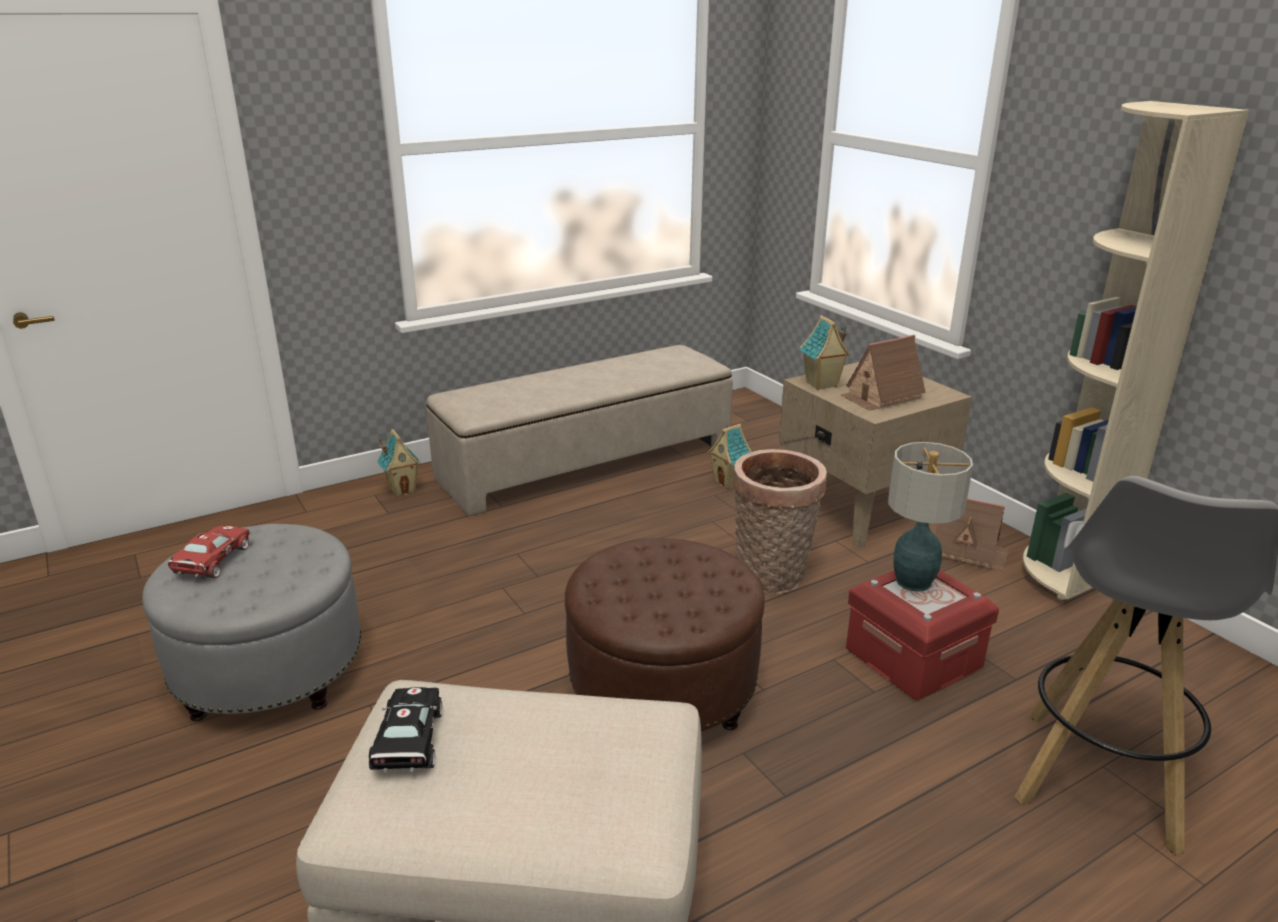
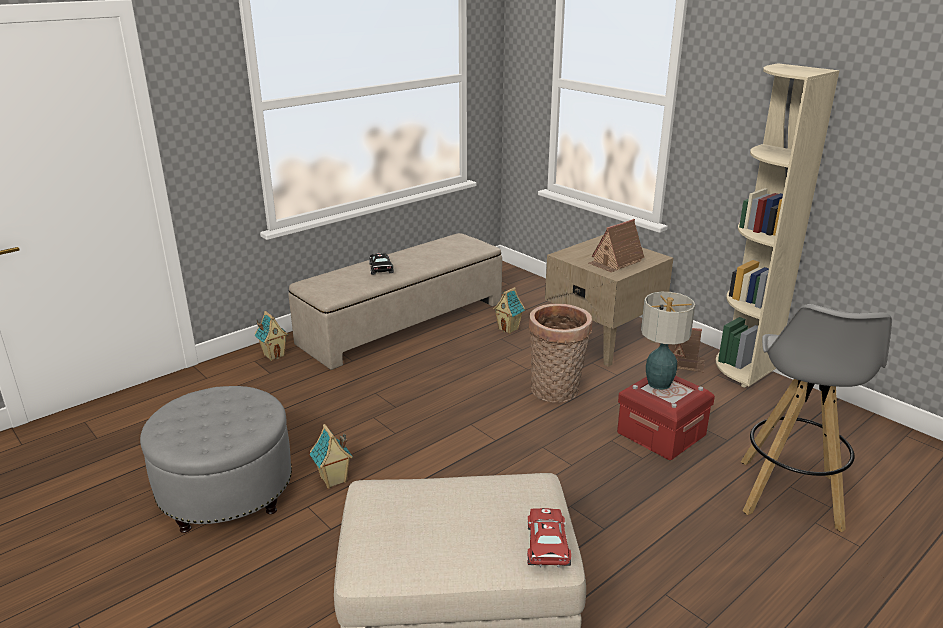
camera: 10 degrees left, 0 degrees up
(212, 562) = (185, 418): red toy car -> red toy car (547, 547)
(409, 743) = (384, 517): black toy car -> black toy car (381, 269)
(662, 692) = (506, 474): brown ottoman -> none
(821, 385) = (573, 257): toy house -> toy house (333, 480)

